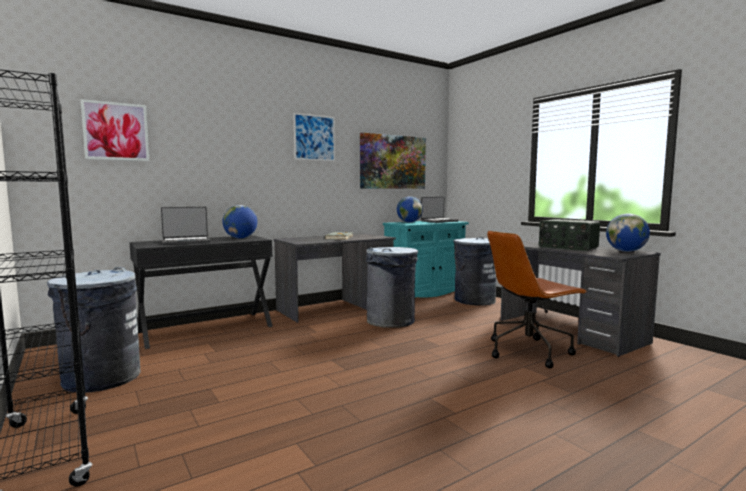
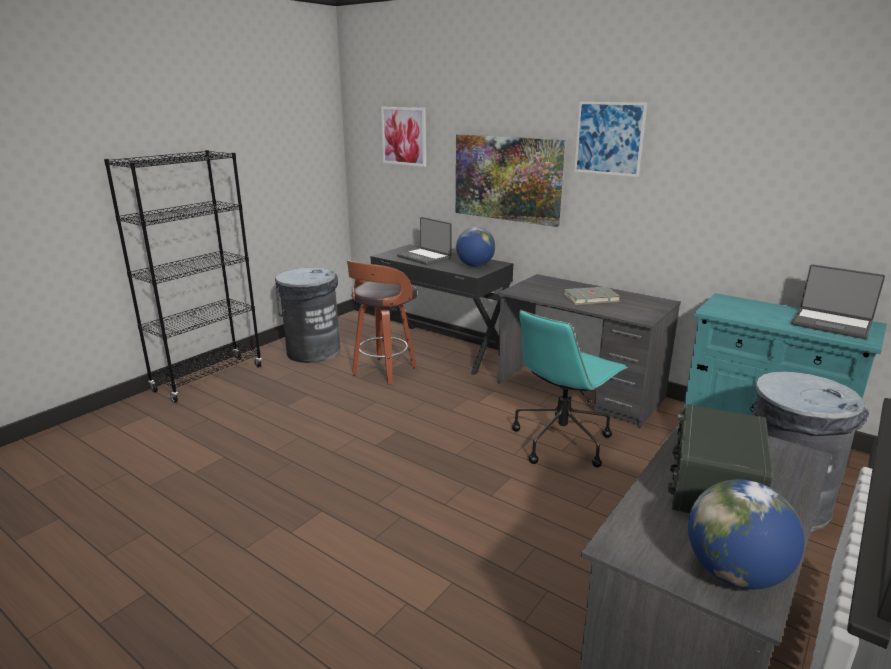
camera: 70 degrees right, 15 degrees up
(215, 353) = (383, 372): none -> stool
(391, 321) = (562, 441): grey trash can -> turquoise office chair
(393, 162) = (767, 184): picture -> picture (507, 178)
(409, 222) = (755, 307): globe -> none
(529, 351) = (525, 587): brown office chair -> none

